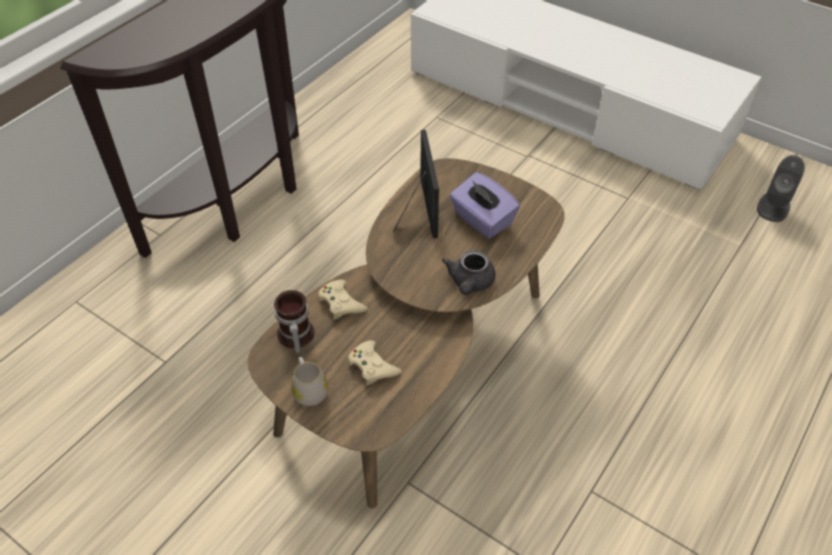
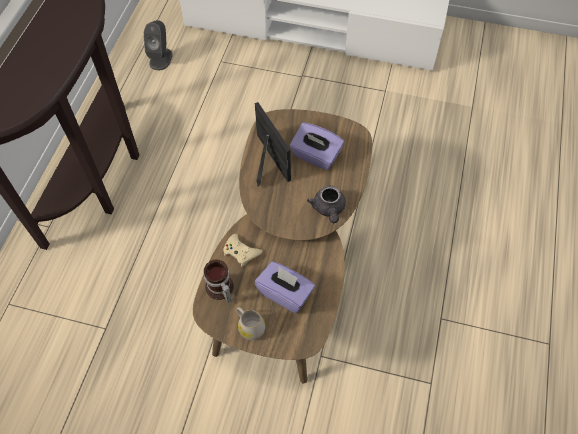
camera: 20 degrees left, 10 degrees up
(372, 366) = (285, 293): beige game controller -> purple tissue box
(773, 206) = (483, 69): grey speaker -> grey speaker (161, 58)

